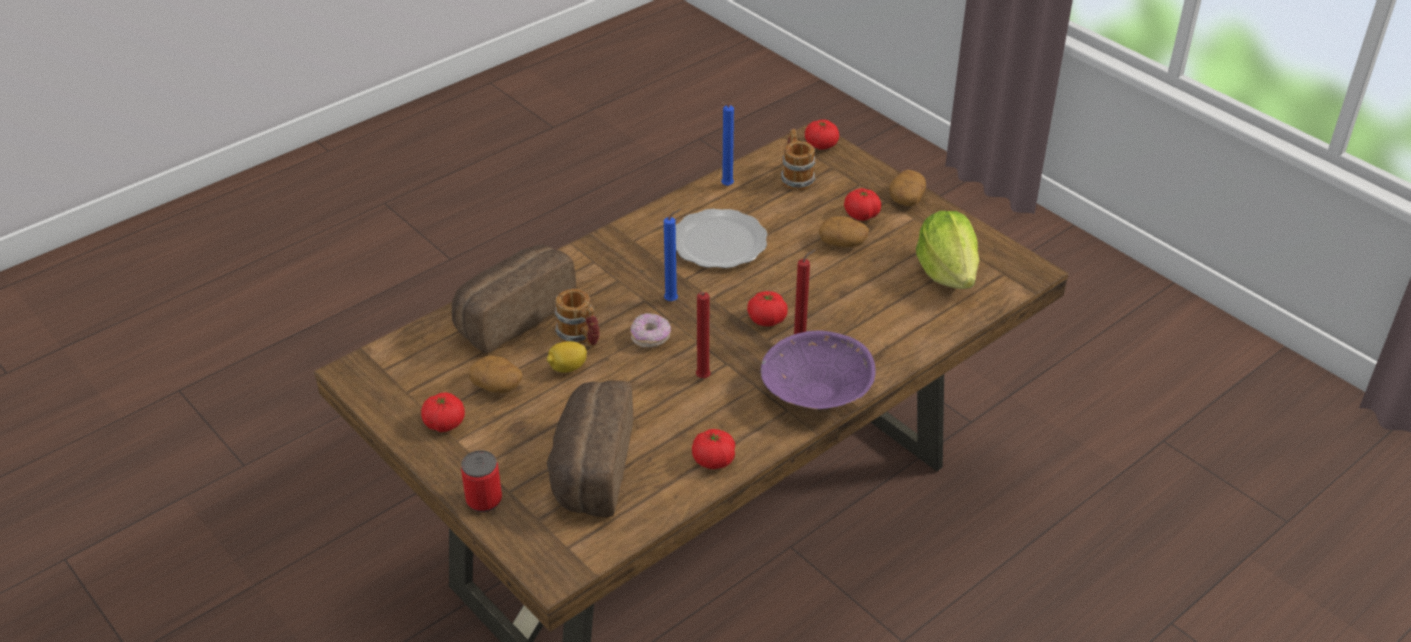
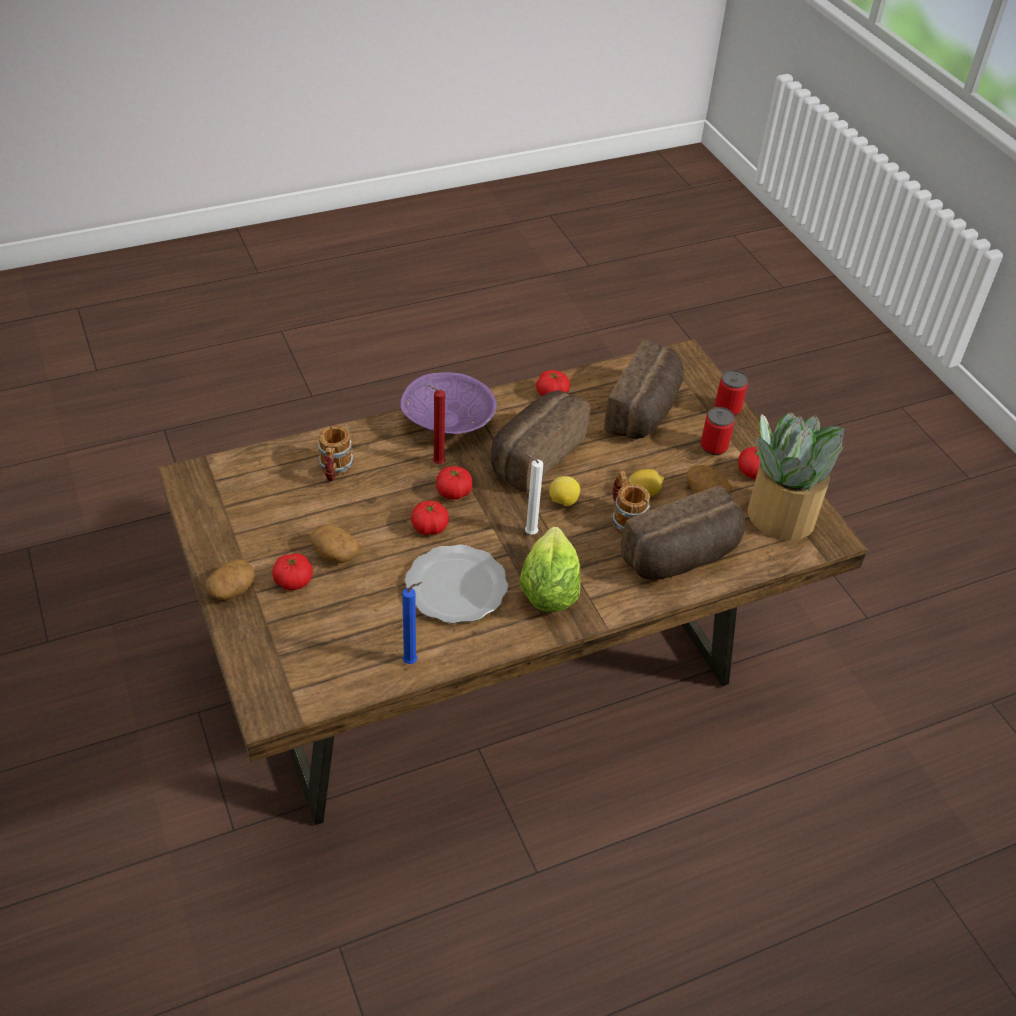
camera: 165 degrees left, 5 degrees up
(412, 381) = (779, 515): none -> potted plant
(495, 443) = (714, 446): none -> can
(650, 338) = (563, 501): donut -> lemon
(673, 301) = (528, 533): blue candle -> white candle
(702, 379) = (534, 454): red candle -> bread
(795, 177) = (328, 653): mug -> mug (334, 470)
(821, 145) = (267, 696): tomato -> tomato (429, 527)
(947, 272) = (263, 495): lettuce -> lettuce (548, 591)

